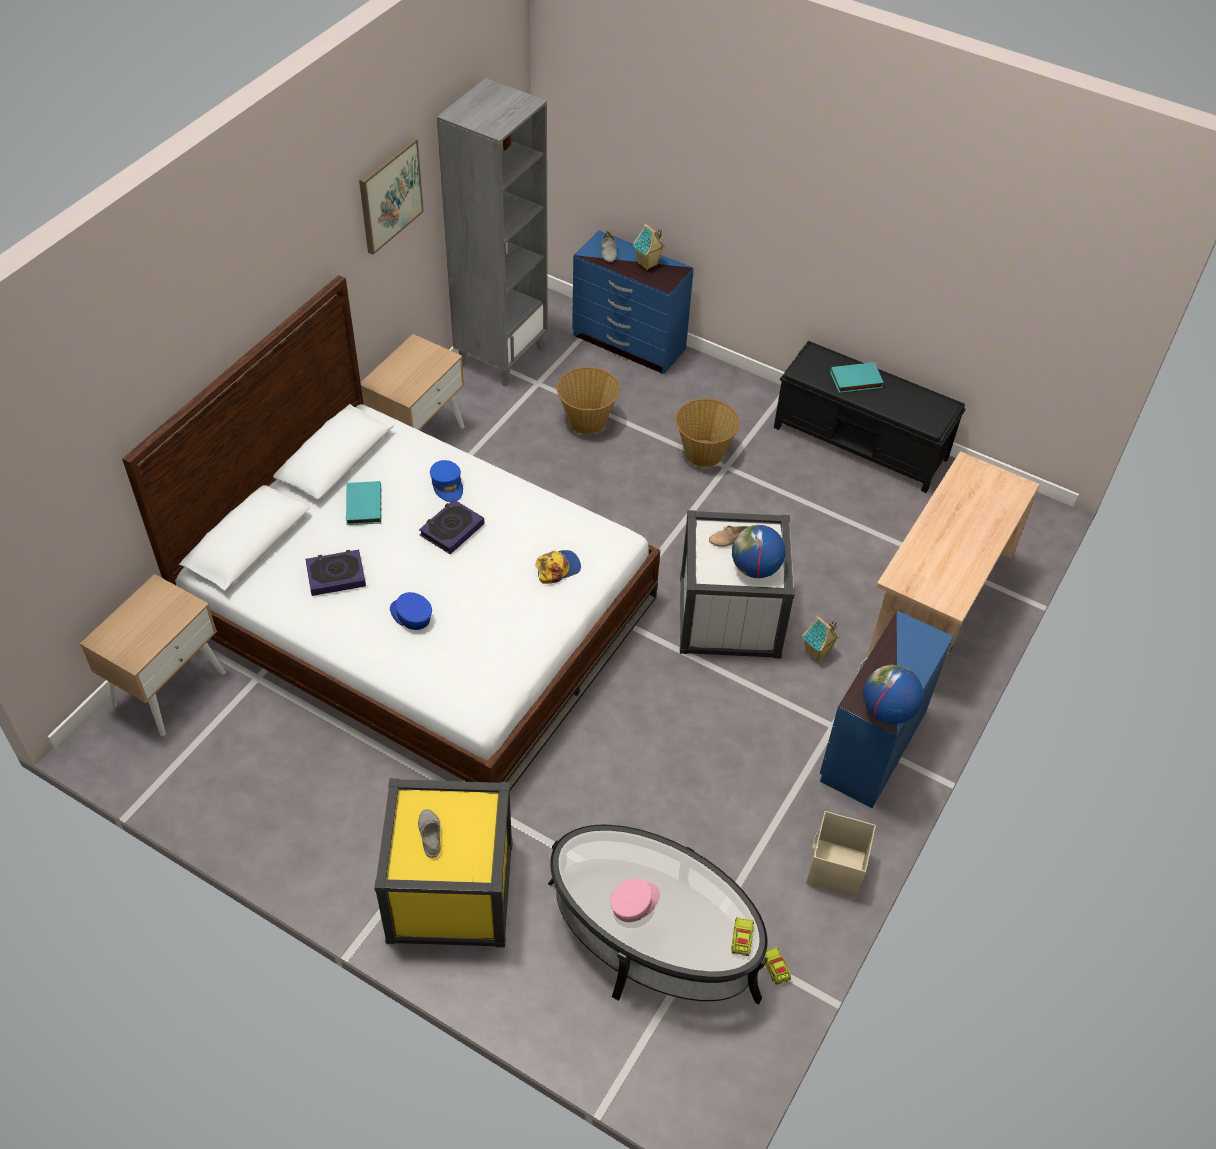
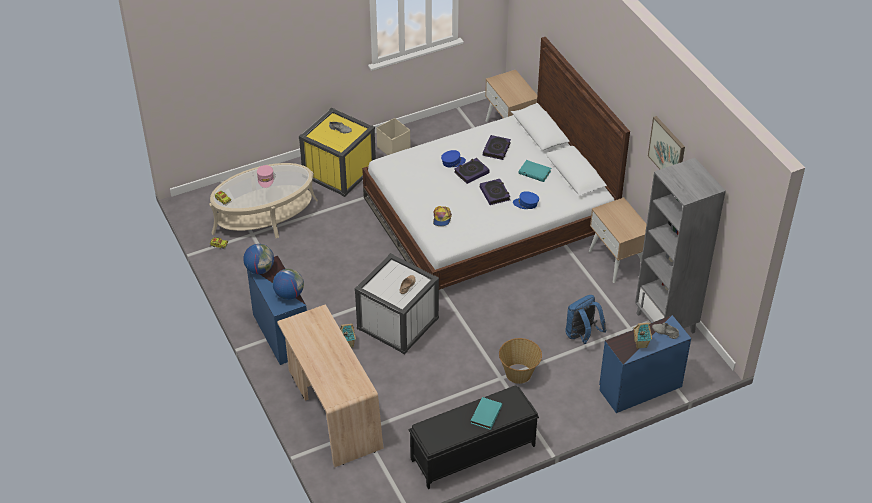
camera: 125 degrees right, 5 degrees down
(421, 579) = (471, 172): none -> book
(587, 420) = (582, 335): basket -> blue backpack
(652, 940) = (265, 216): black coffee table -> beige coffee table
(755, 569) = (382, 285): globe -> globe (289, 294)
(835, 869) = (239, 286): beige storage box -> beige storage box (393, 148)

